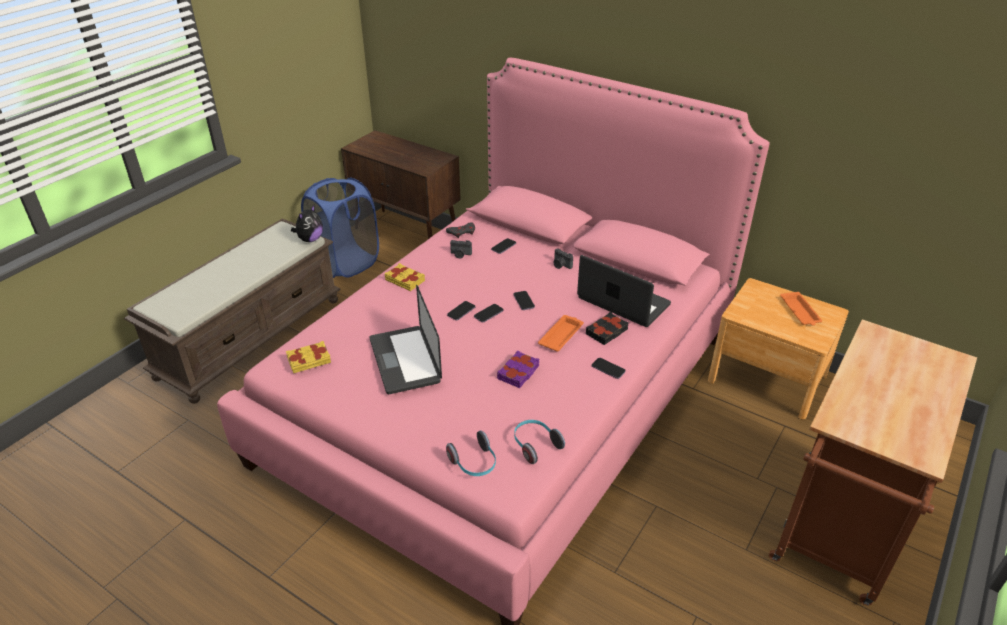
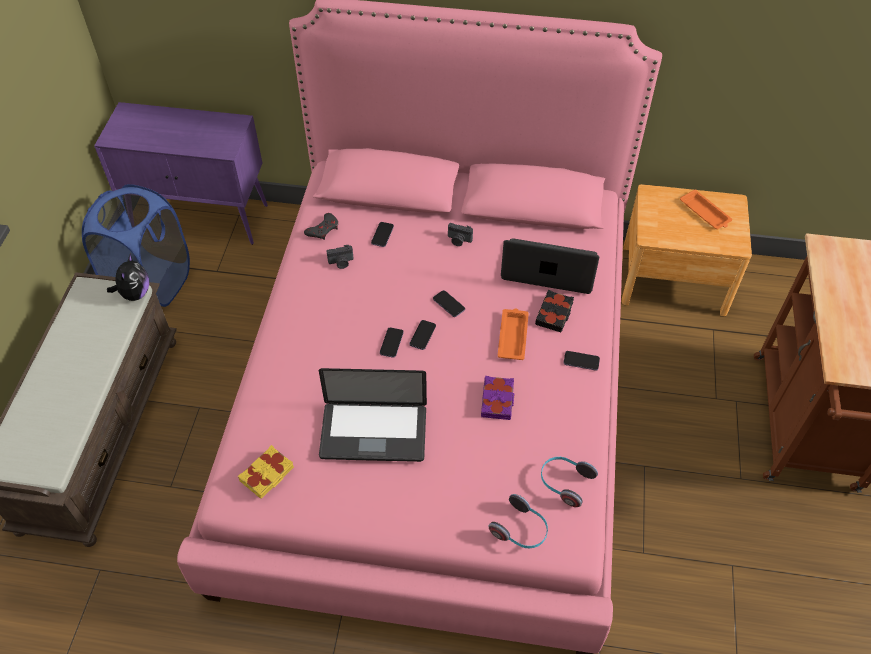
camera: 25 degrees left, 15 degrees up
(405, 280) = (301, 321): yellow book -> none
(405, 360) = (373, 433): laptop -> laptop turned 45 degrees counterclockwise
(407, 234) = (202, 218): brown cabinet -> purple cabinet

